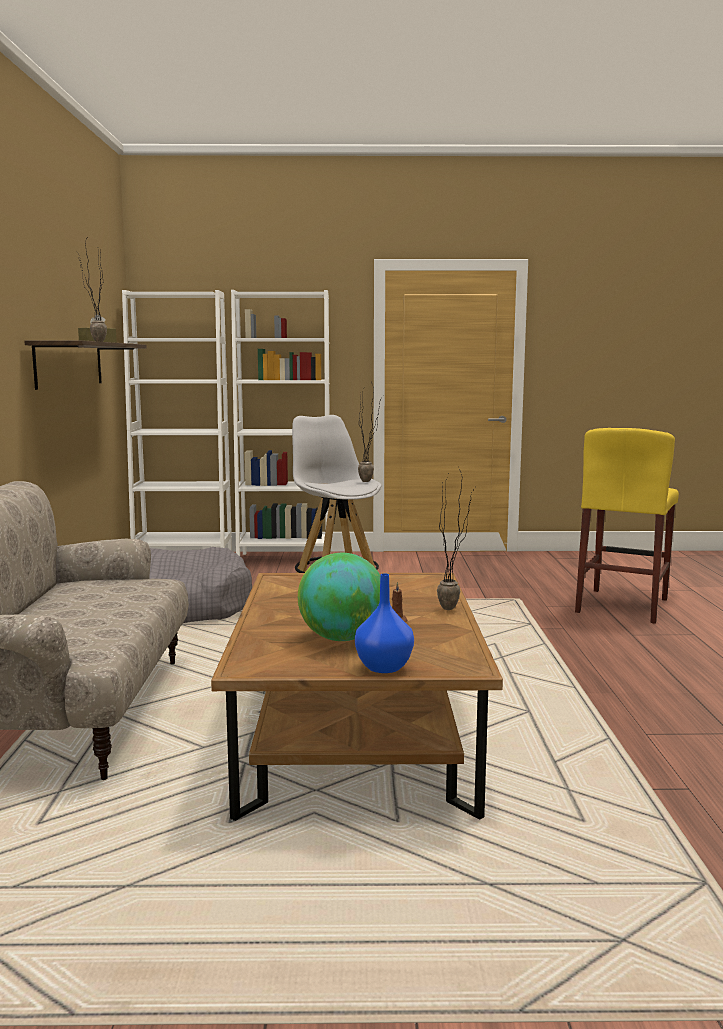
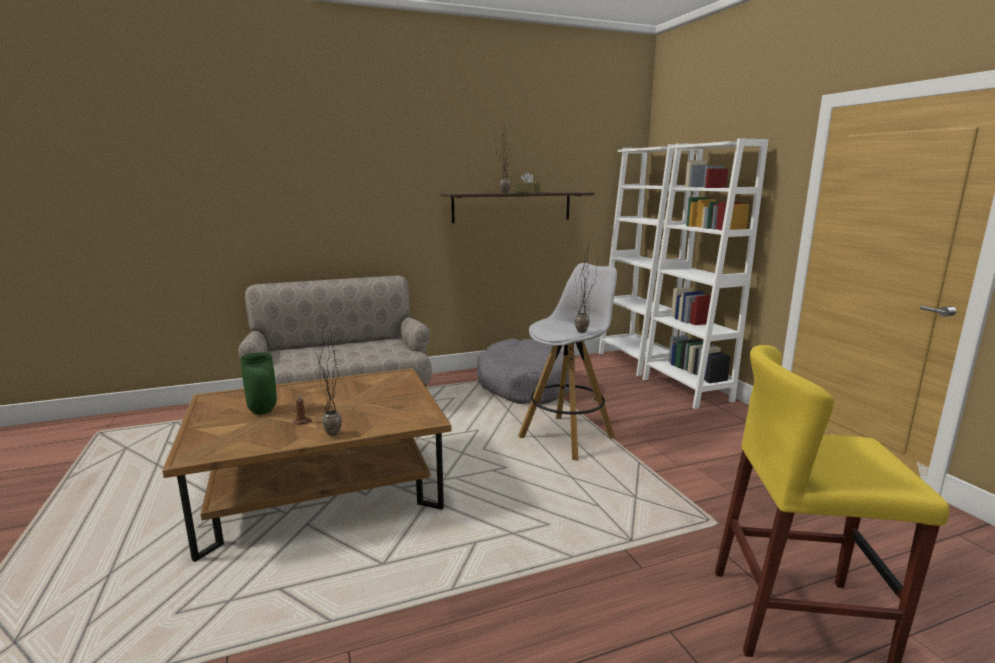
camera: 70 degrees right, 5 degrees up
(341, 638) = (262, 412): globe -> green vase
(383, 667) = (198, 430): blue vase -> none

